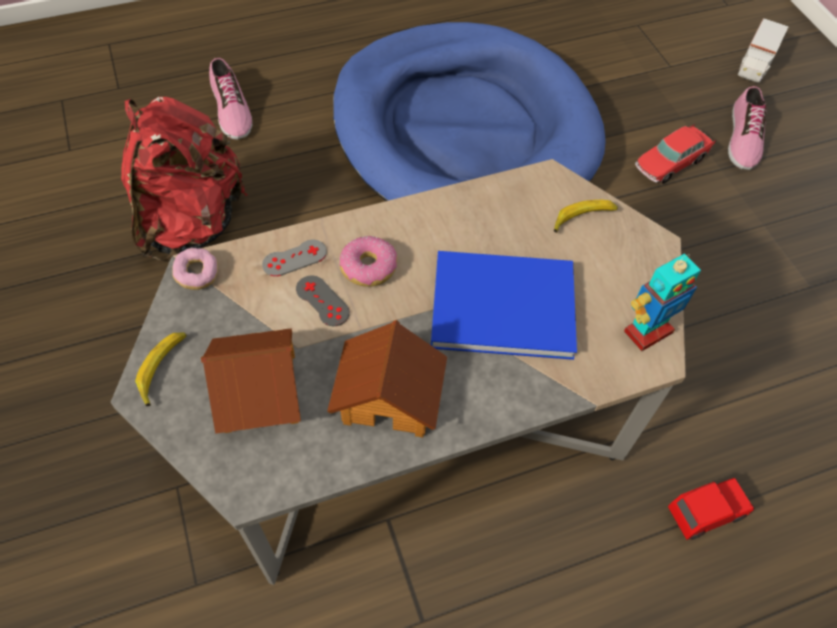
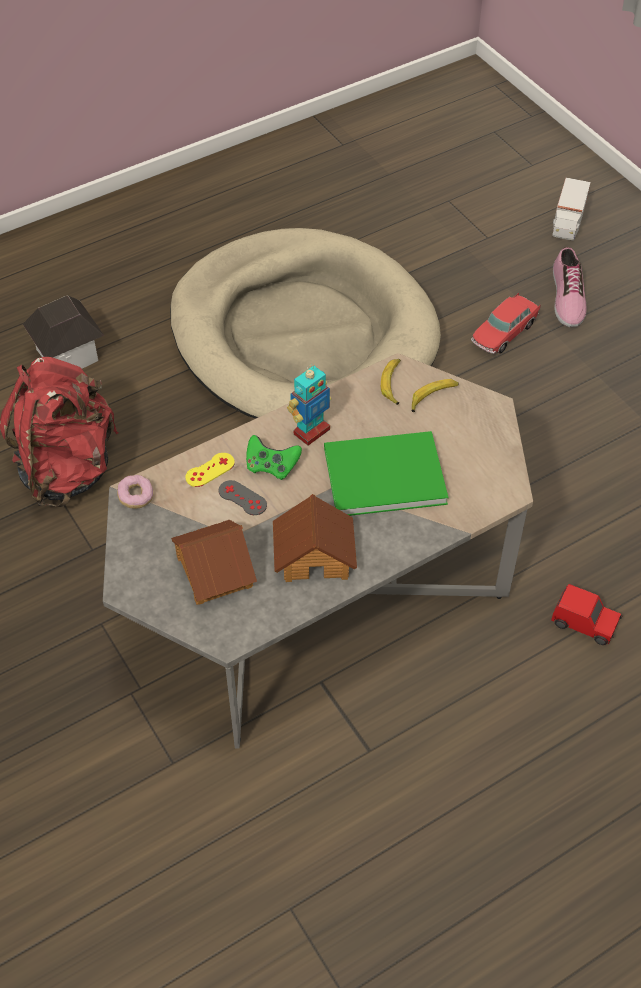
camera: 10 degrees left, 5 degrees down
(163, 369) = (135, 570): banana -> banana (393, 384)
(230, 109) = (68, 354): shoe -> toy house
(294, 258) = (210, 470): grey game controller -> yellow game controller
(368, 268) = (271, 466): donut -> green game controller
(464, 130) = (303, 336): blue dog bed -> beige dog bed
(498, 302) = (380, 474): blue book -> green book
(647, 331) = (498, 474): toy robot -> toy robot (311, 431)
(706, 512) = (584, 624): red toy car -> red toy car turned 60 degrees clockwise

